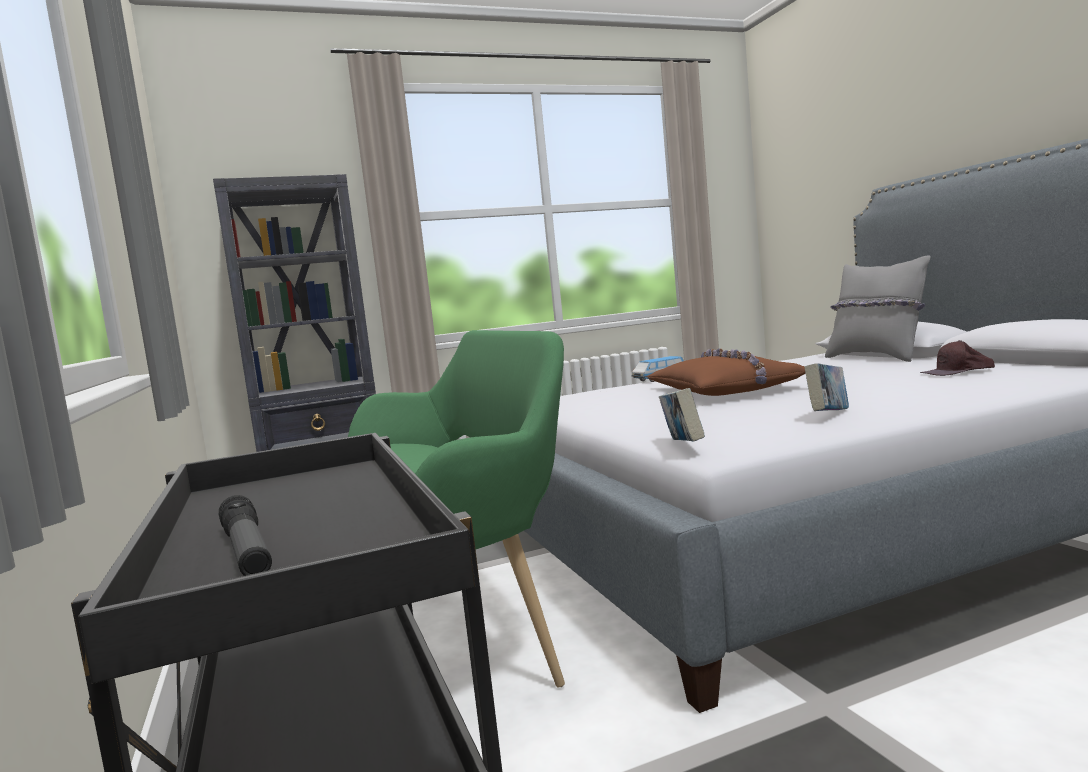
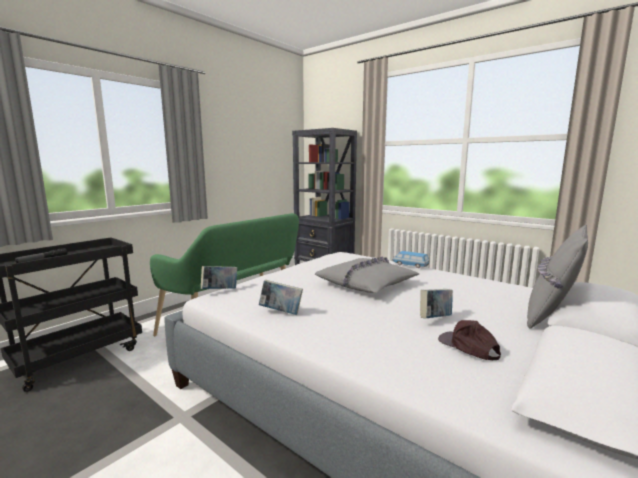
camera: 60 degrees right, 5 degrees up
(728, 390) = (366, 284): brown pillow -> grey pillow
(875, 376) = (435, 318): none -> book

